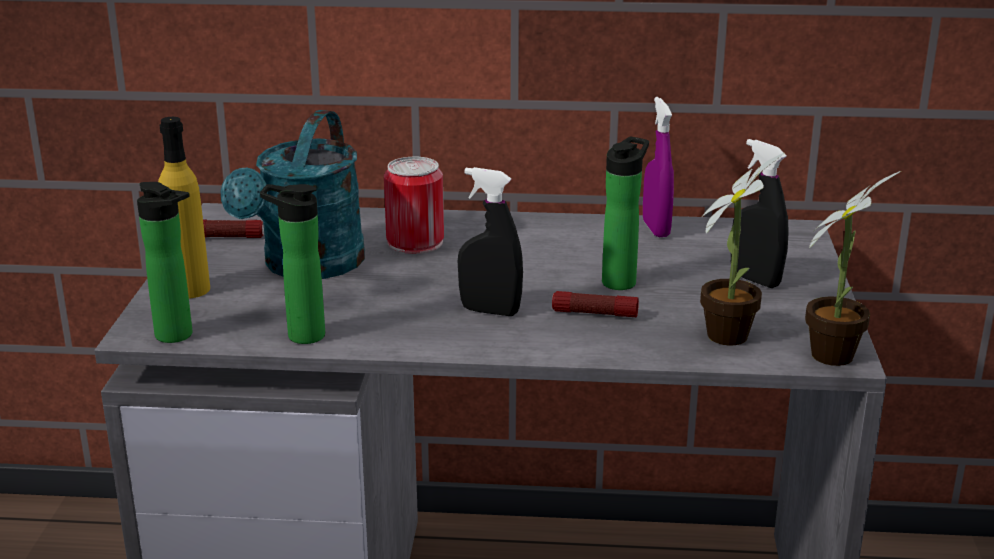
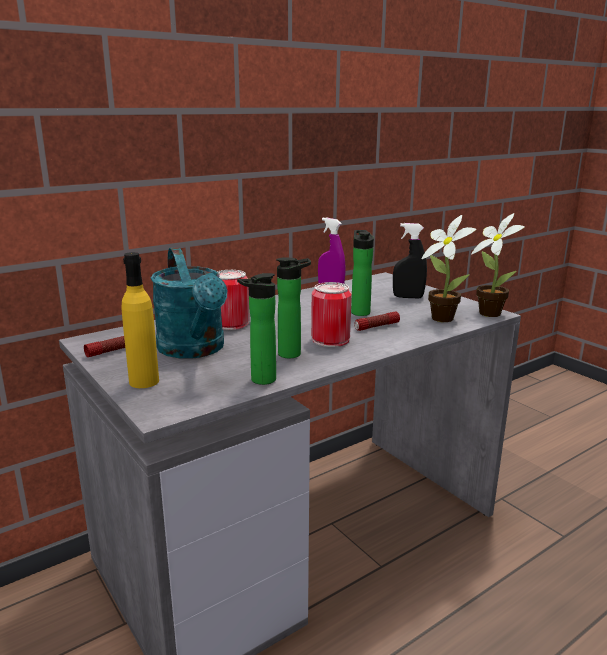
camera: 40 degrees left, 5 degrees down
(178, 336) = (187, 406): bottle -> bottle (293, 354)
(490, 311) = (330, 339): black spray bottle -> can

